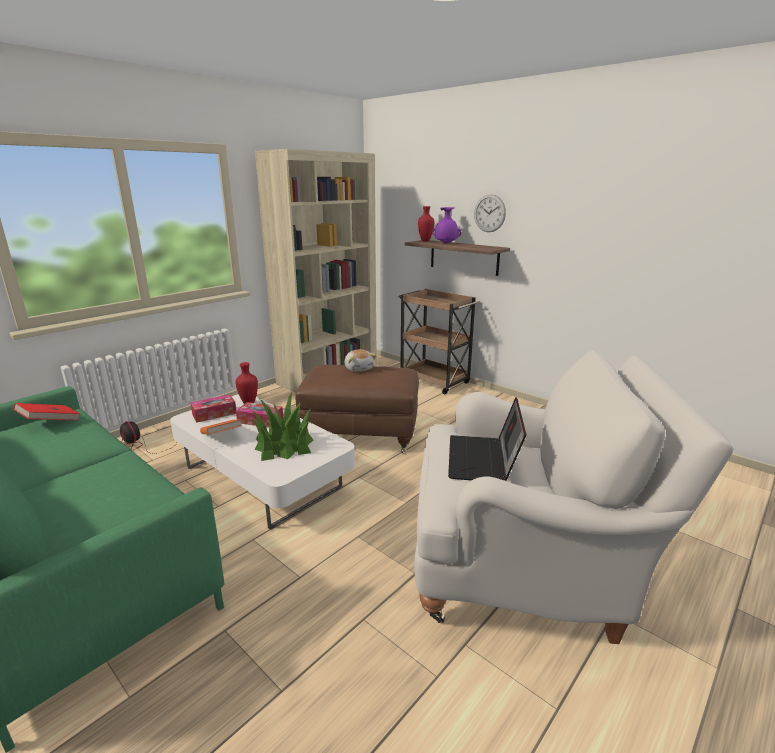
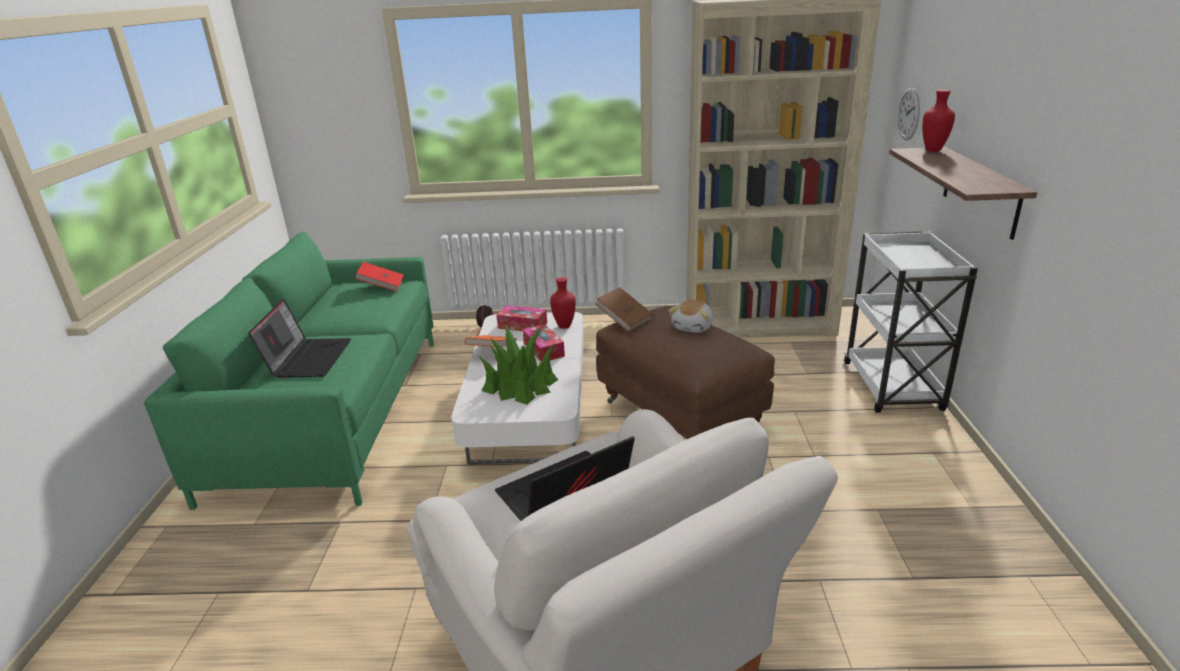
camera: 50 degrees right, 5 degrees up
(85, 496) = (308, 358): none -> laptop
(312, 378) = (624, 320): none -> brown book
(434, 381) = (893, 387): brown cart -> white cart
(446, 243) = (947, 162): purple vase -> none
(489, 213) = (1024, 119): wall clock -> wall clock (909, 114)

